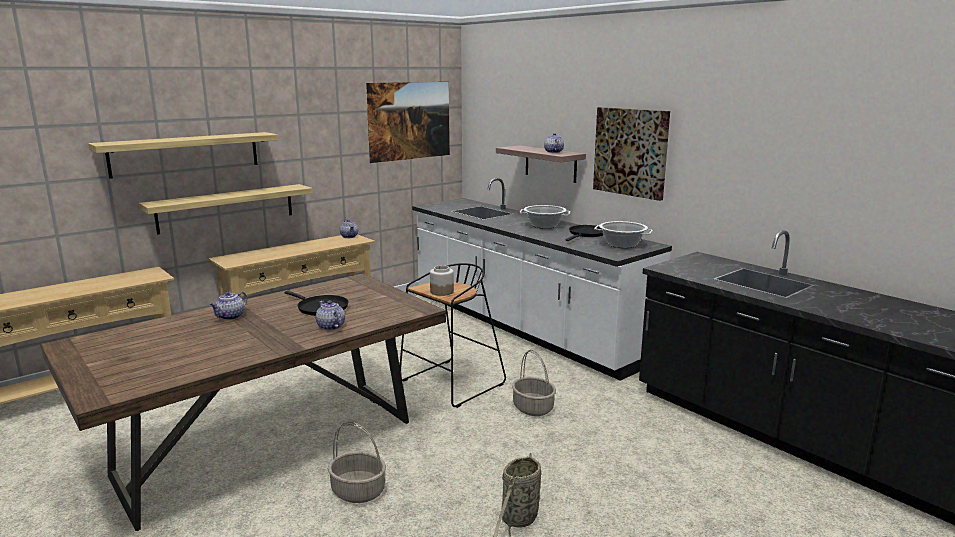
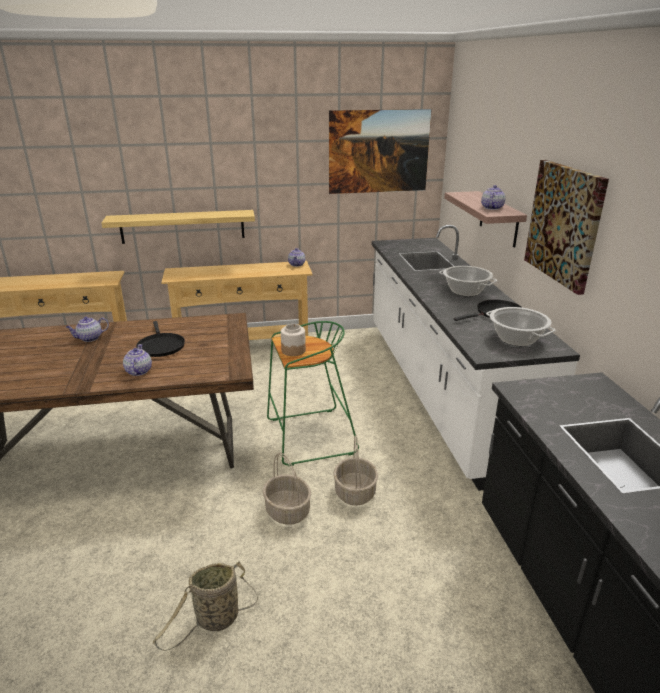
camera: 30 degrees right, 10 degrees up
(185, 154) = (145, 176): shelf -> none
(359, 491) = (130, 525): basket -> basket (288, 511)
(451, 384) = (309, 437): black stool -> green stool

